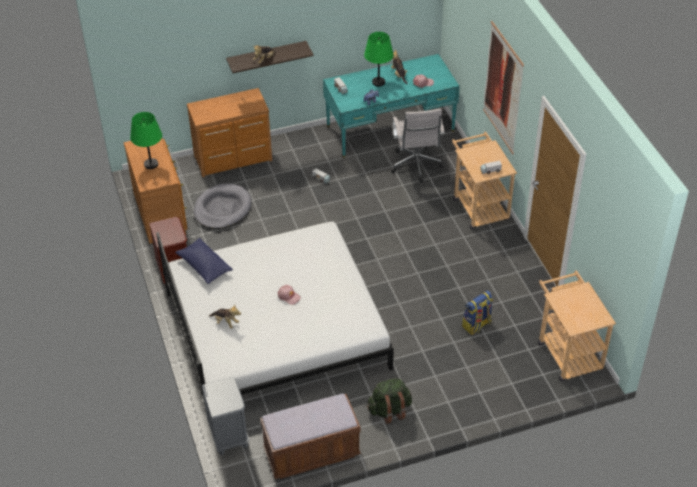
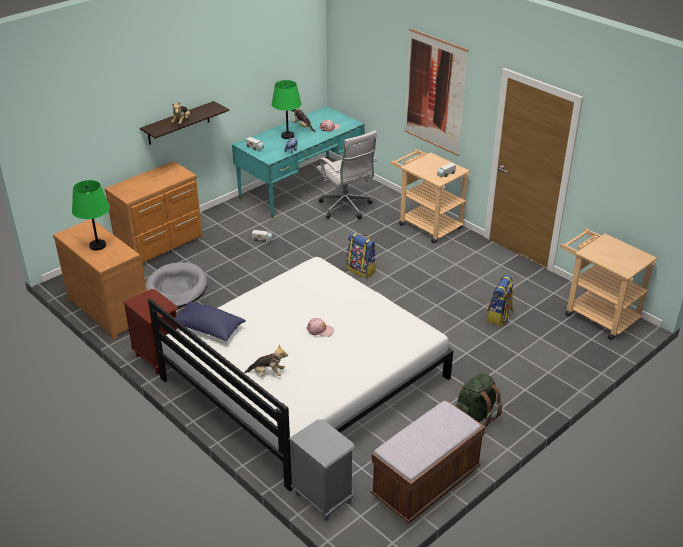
camera: 25 degrees left, 10 degrees down
(387, 238) = (361, 270): none -> backpack

